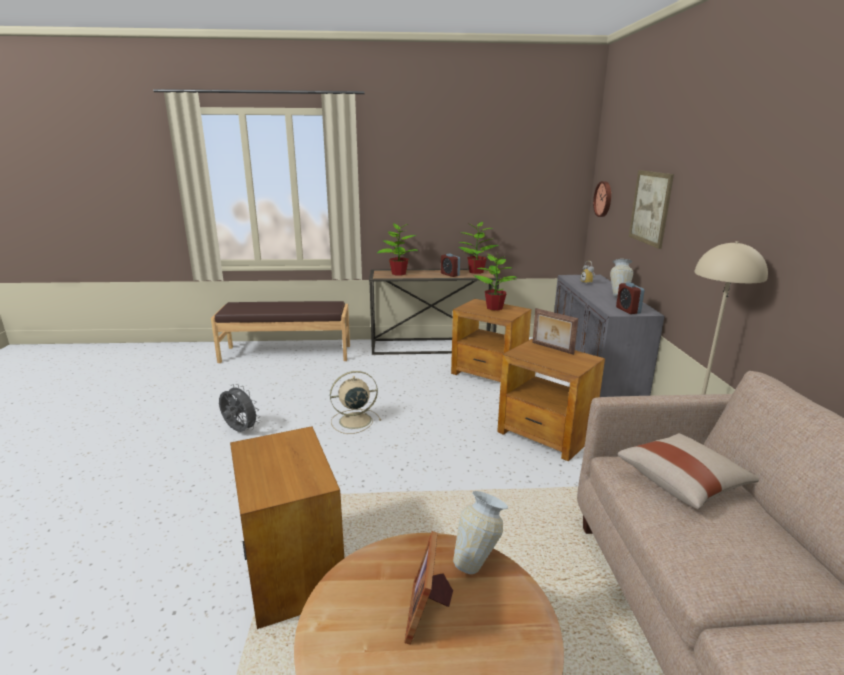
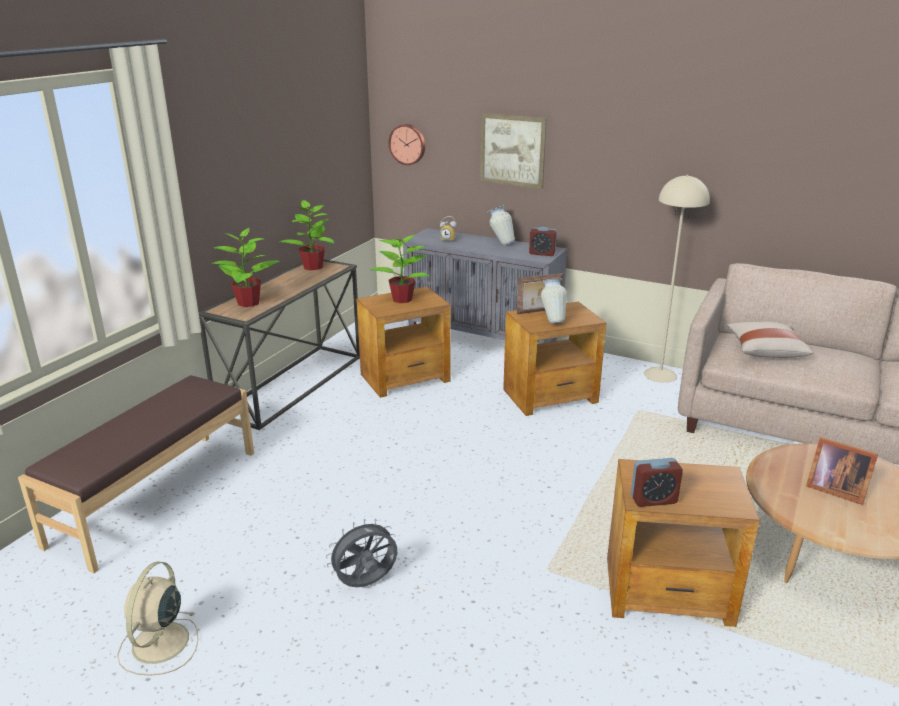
camera: 60 degrees left, 5 degrees up
(353, 421) = (425, 490): beige fan -> beige fan (159, 644)
(450, 274) = (302, 281): alarm clock -> alarm clock (653, 499)
(479, 561) = (789, 455): vase -> vase (552, 320)

